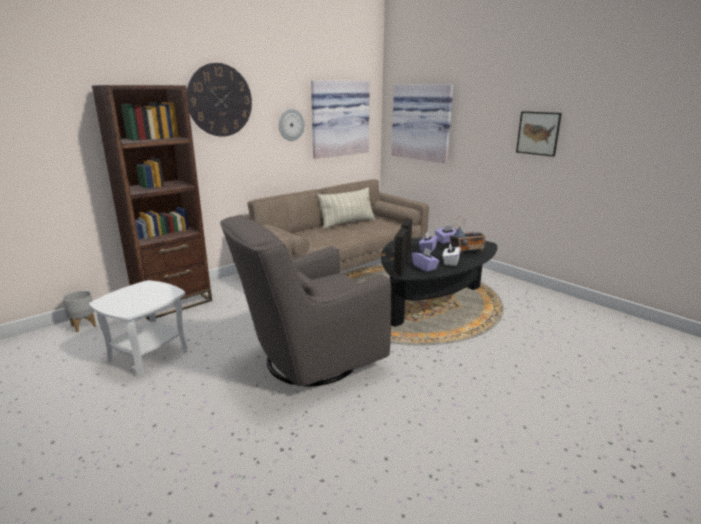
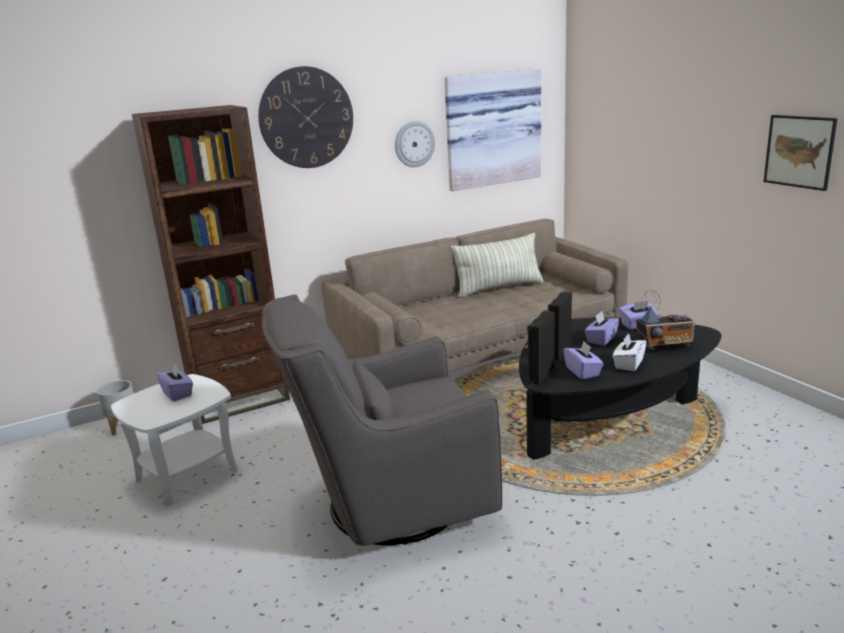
camera: 15 degrees right, 0 degrees up
(142, 293) = (177, 394): none -> purple tissue box
(422, 122) = (622, 130): picture -> none

